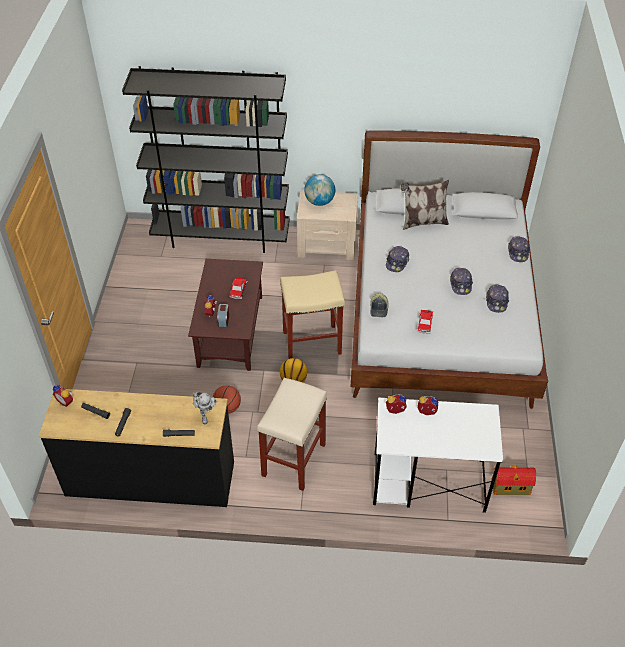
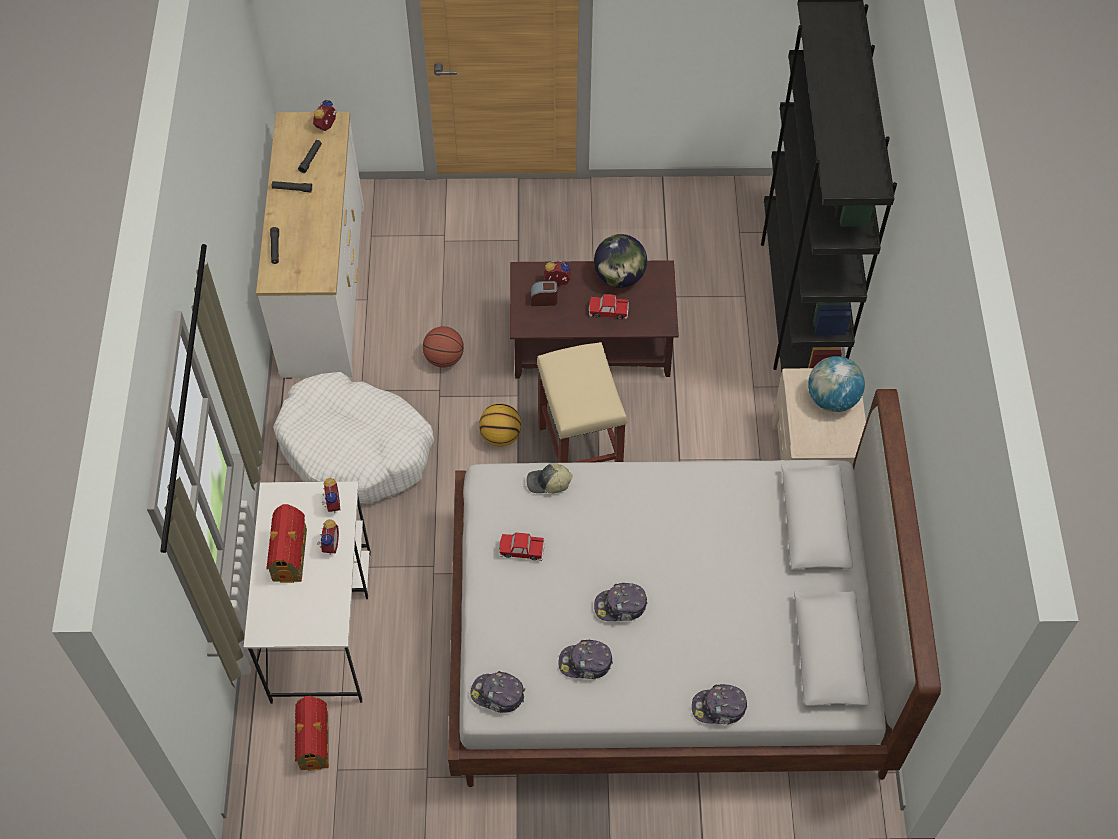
camera: 85 degrees right, 10 degrees up
(150, 479) = (322, 289): black dresser -> white dresser
(205, 414) = (309, 271): toy robot -> none
(213, 283) = (619, 277): none -> globe
(294, 461) = (355, 449): beige stool -> white dog bed
(397, 262) = (663, 508): cap -> cap (498, 695)
(423, 222) = (776, 548): pillow -> none
(433, 434) = (290, 554): none -> toy house

